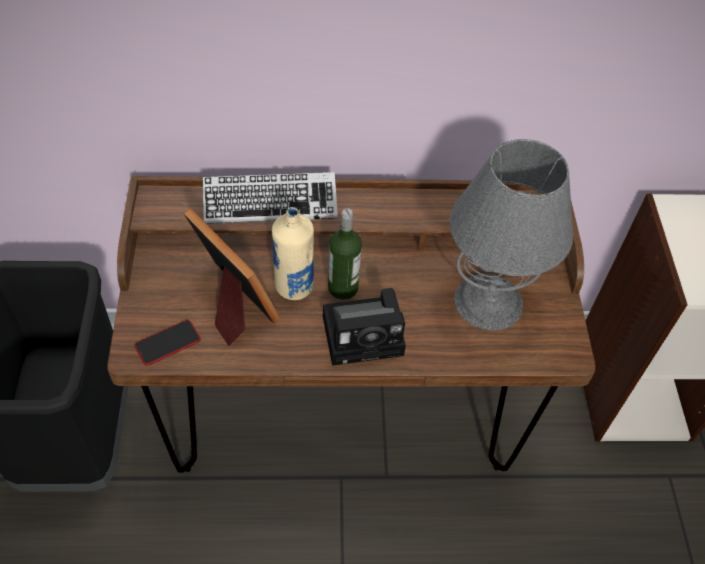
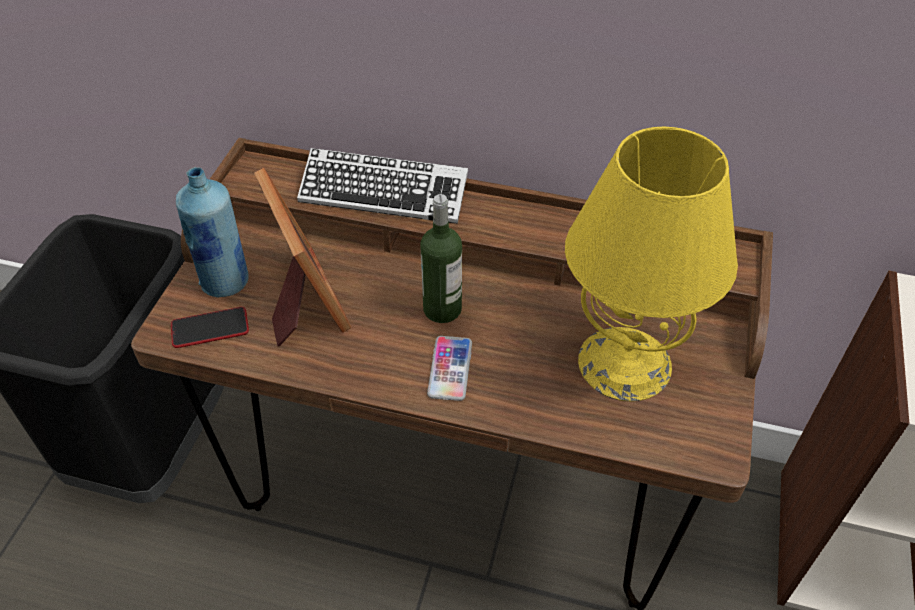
camera: 20 degrees right, 5 degrees down
(163, 302) = (226, 282): none -> blue bottle
(294, 287) = (383, 296): beige bottle -> none
(366, 334) = (450, 369): camera -> phone
(487, 302) = (623, 363): grey table lamp -> yellow table lamp

